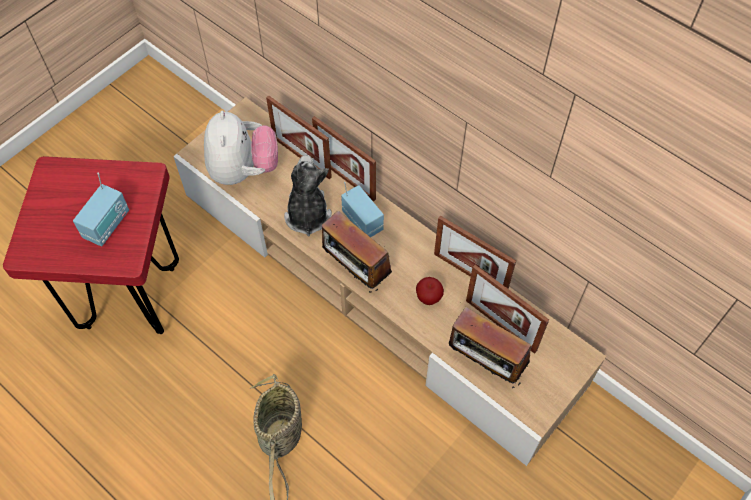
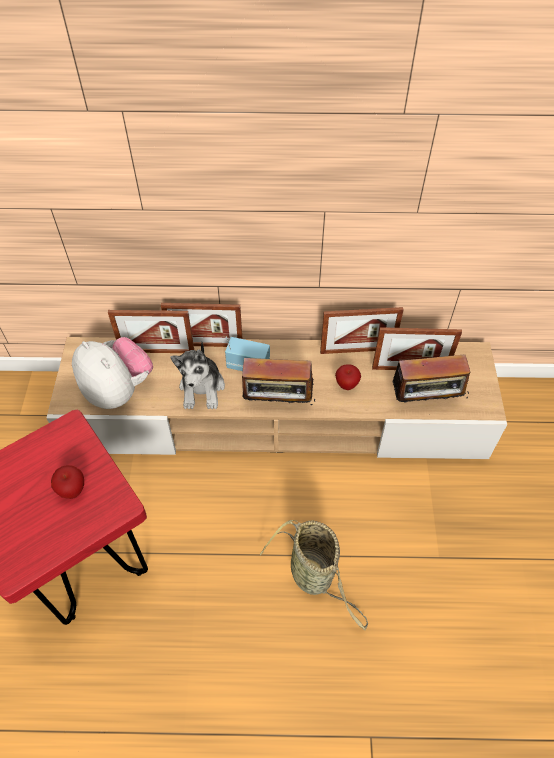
camera: 40 degrees left, 5 degrees down
(107, 225) = (72, 490): radio -> apple
(307, 214) = (202, 388): plush toy -> plush toy turned 135 degrees counterclockwise

